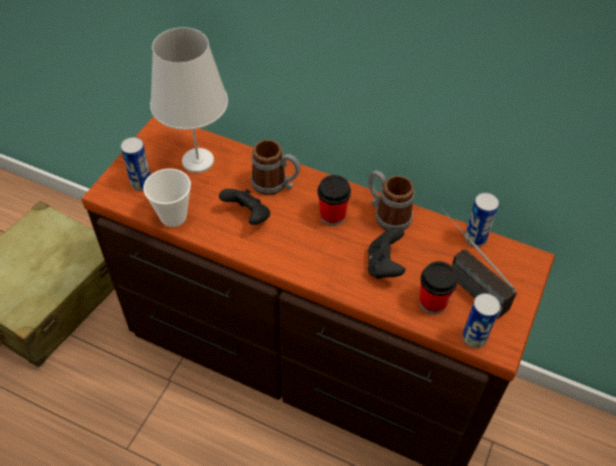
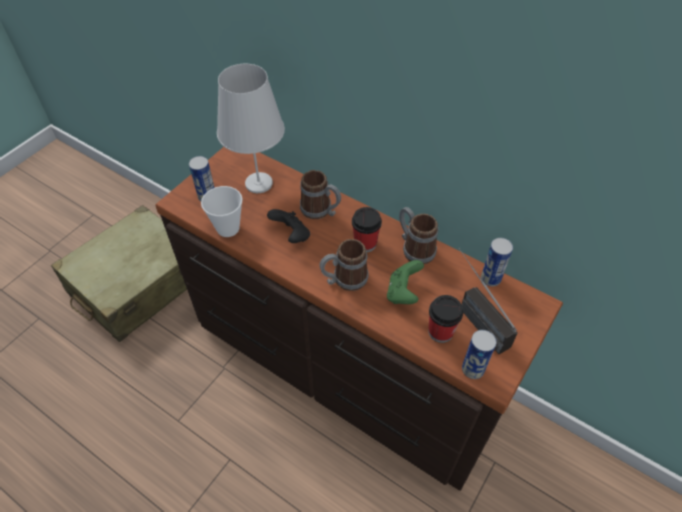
camera: 10 degrees right, 0 degrees up
(317, 259) = (344, 280): none -> mug
(384, 265) = (403, 292): black game controller -> green game controller

